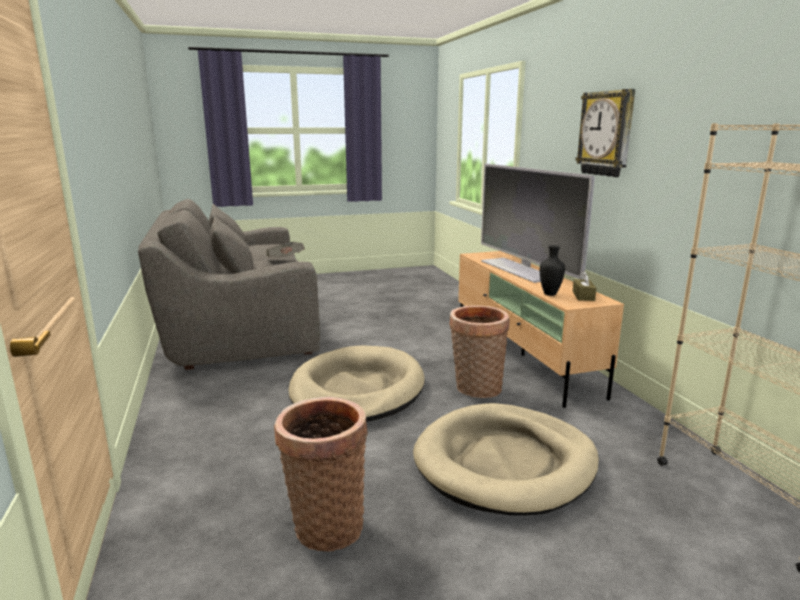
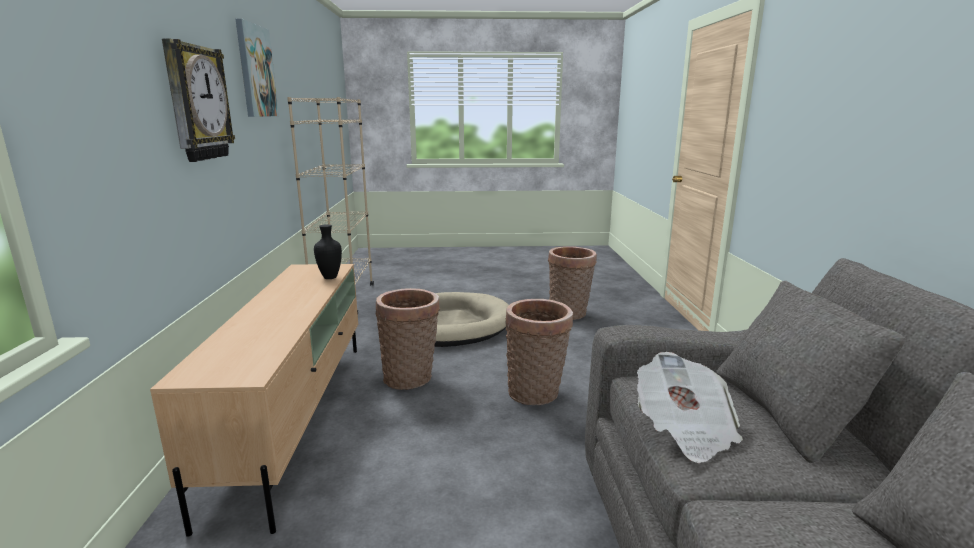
camera: 165 degrees left, 0 degrees up
(357, 390) = (536, 393): beige dog bed -> basket
(519, 269) = (270, 318): television -> none
(583, 296) = (304, 273): brown tissue box -> none
(713, 95) = (255, 71): none -> picture

